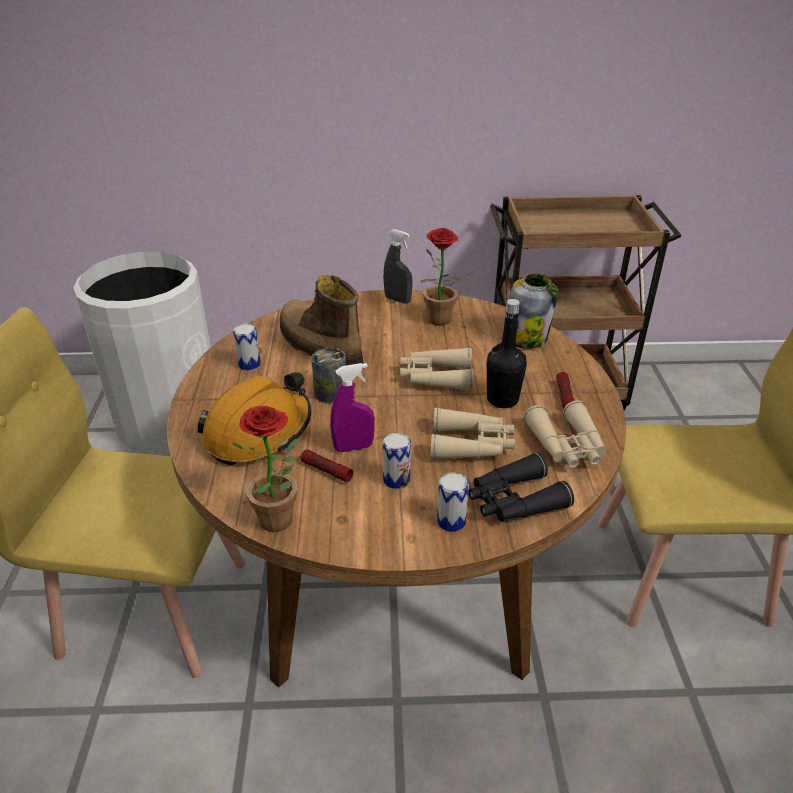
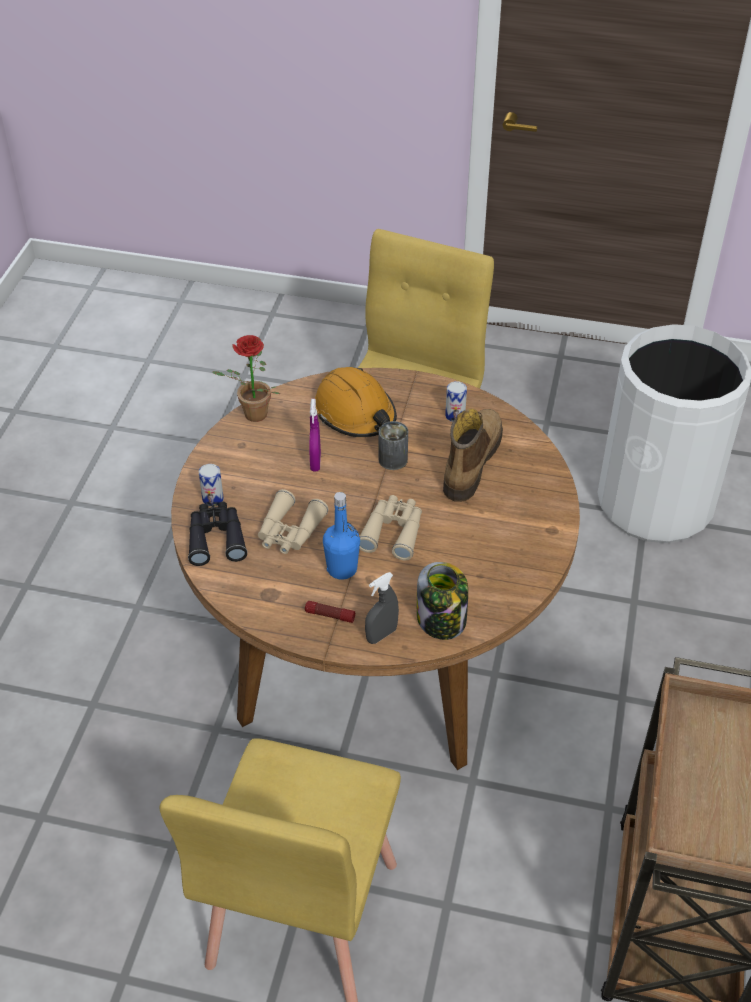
camera: 105 degrees right, 10 degrees up
(318, 347) = (470, 461): boot -> boot turned 45 degrees counterclockwise
(326, 471) = (294, 444): flashlight -> none
(396, 480) = (268, 479): can -> none
(397, 300) = (550, 535): grey spray bottle -> grey spray bottle (381, 635)
(439, 322) = (493, 558): potted plant -> none
(502, 399) = (342, 569): black bottle -> blue bottle
(567, 446) = (262, 591): beige binoculars -> none

